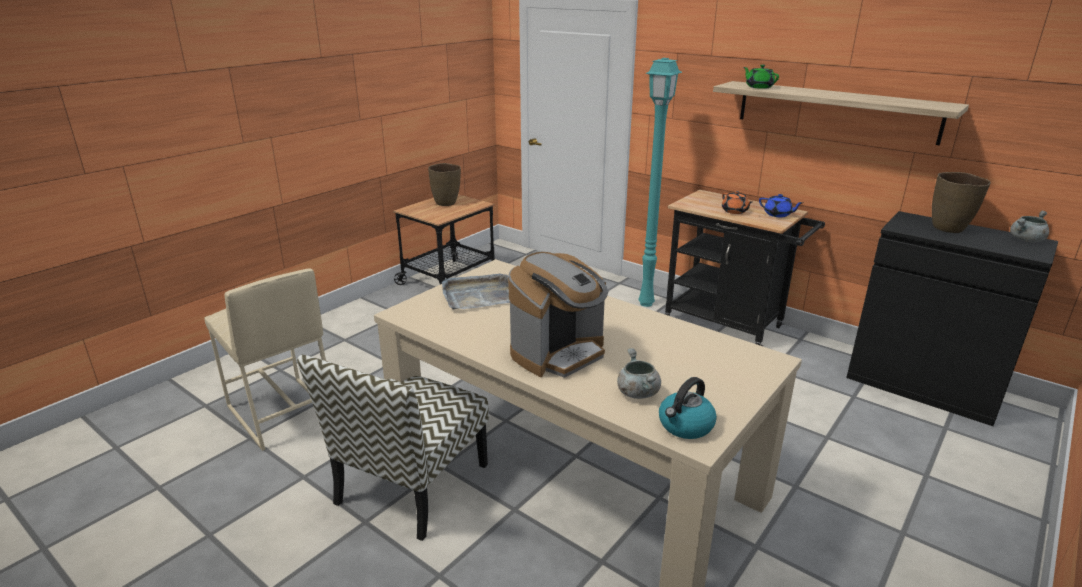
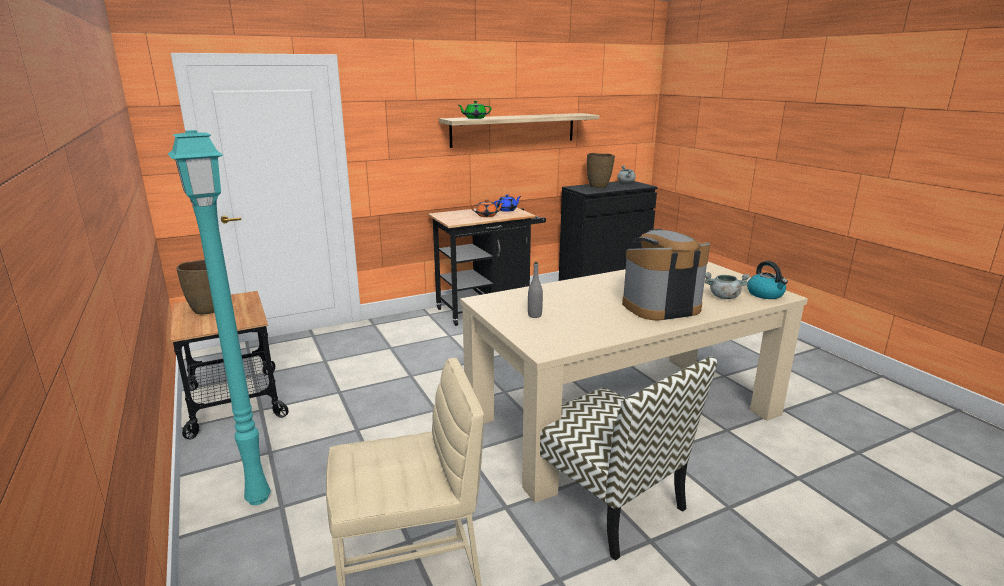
camera: 65 degrees left, 5 degrees down
(478, 295) = (534, 315): grey tray -> grey bottle
(559, 353) = (660, 307): coffee machine -> coffee machine turned 90 degrees counterclockwise
(647, 303) = (422, 324): turquoise floor lamp -> turquoise floor lamp (259, 497)

